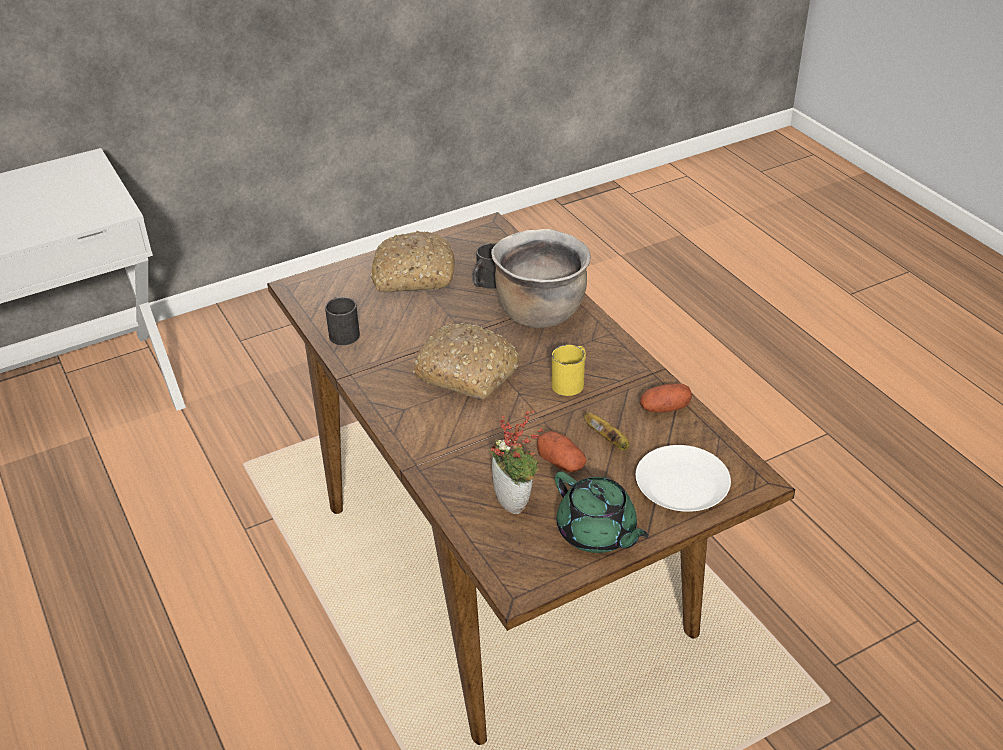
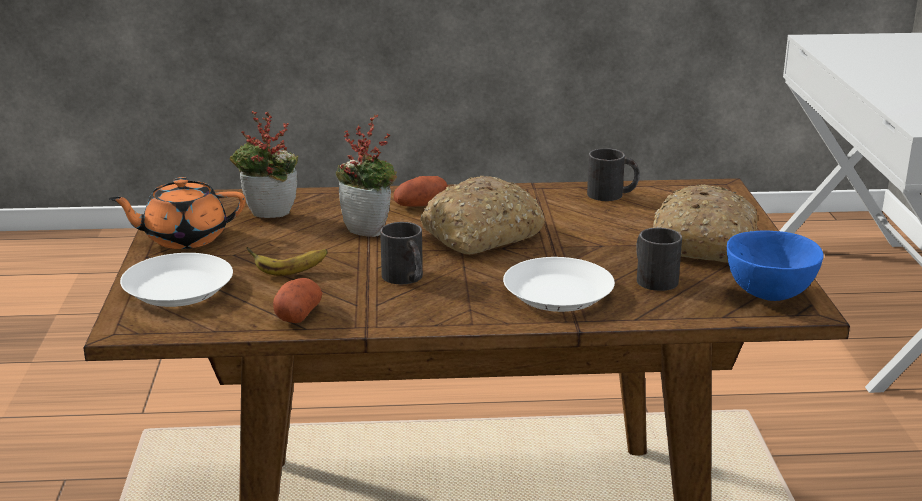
camera: 115 degrees right, 15 degrees down
(480, 239) = (769, 295): none -> blue bowl
(502, 431) = (369, 230): none -> potted plant
(540, 312) = (558, 293): brown cooking pot -> white plate
(561, 462) = (291, 245): potato -> potato (420, 205)
(571, 381) = (406, 278): yellow mug -> black mug
(597, 533) = (184, 238): green teapot -> orange teapot

